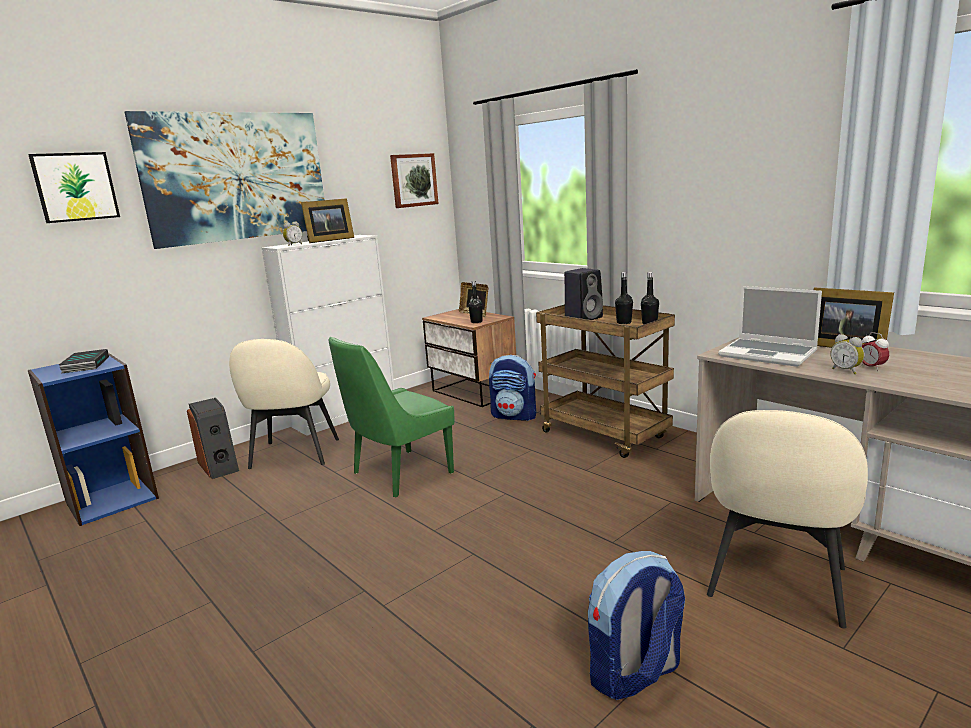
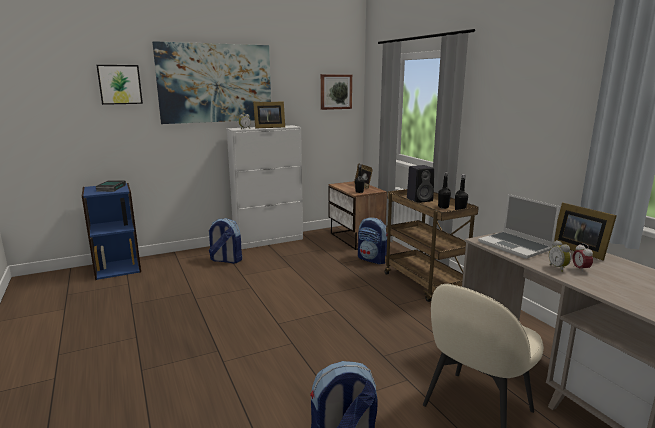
camera: 15 degrees right, 0 degrees up
(219, 466) = (182, 259): speaker -> none
(294, 455) = (225, 260): beige chair -> backpack
(399, 474) = (278, 284): green chair -> none

